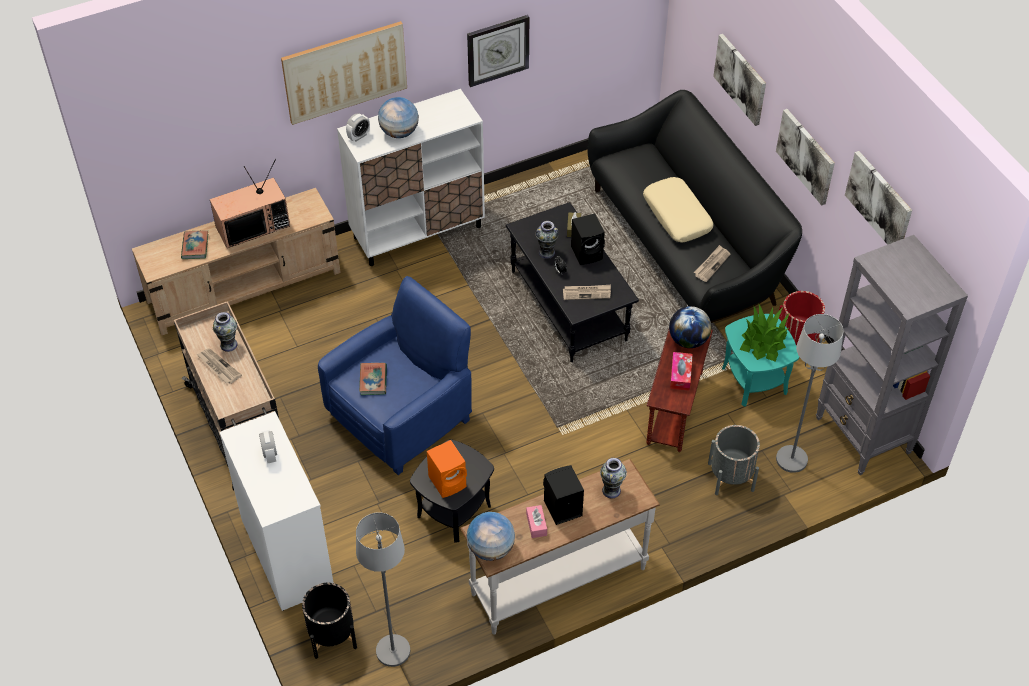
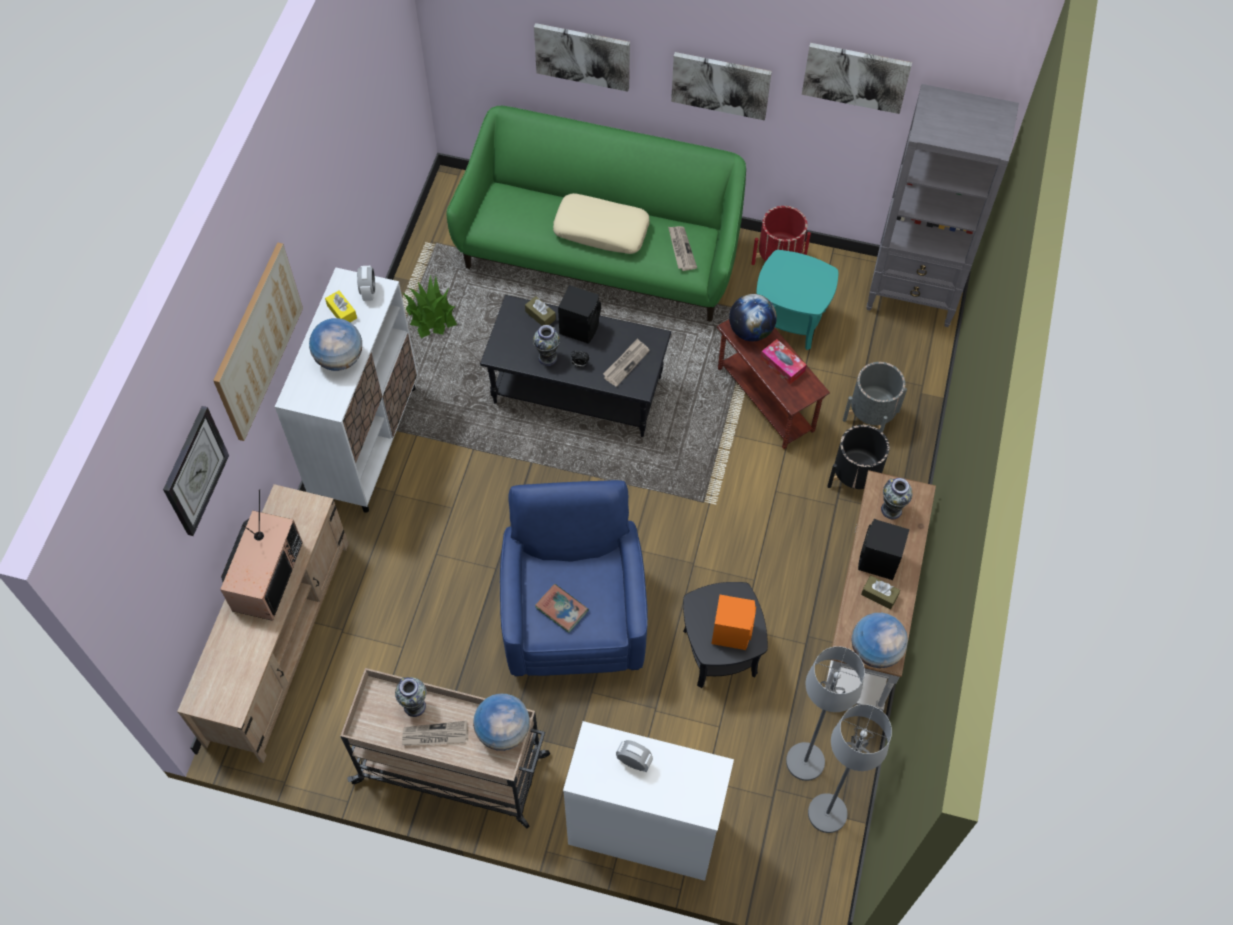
camera: 50 degrees left, 10 degrees up
(195, 246) = (239, 648): book -> none
(252, 397) = (503, 730): none -> globe
(332, 635) = (767, 854): black planter -> black planter (855, 478)
(359, 136) = (307, 396): alarm clock -> alarm clock (368, 292)
(432, 112) = (342, 312): none -> yellow tissue box
(497, 50) = (341, 199): wall clock -> wall clock (194, 471)
(536, 525) = (879, 595): pink tissue box -> brown tissue box
(686, 246) = (601, 253): black sofa -> green sofa
(763, 341) = (798, 280): potted plant -> potted plant (432, 316)
(791, 460) = (892, 360): grey floor lamp -> grey floor lamp (805, 762)

